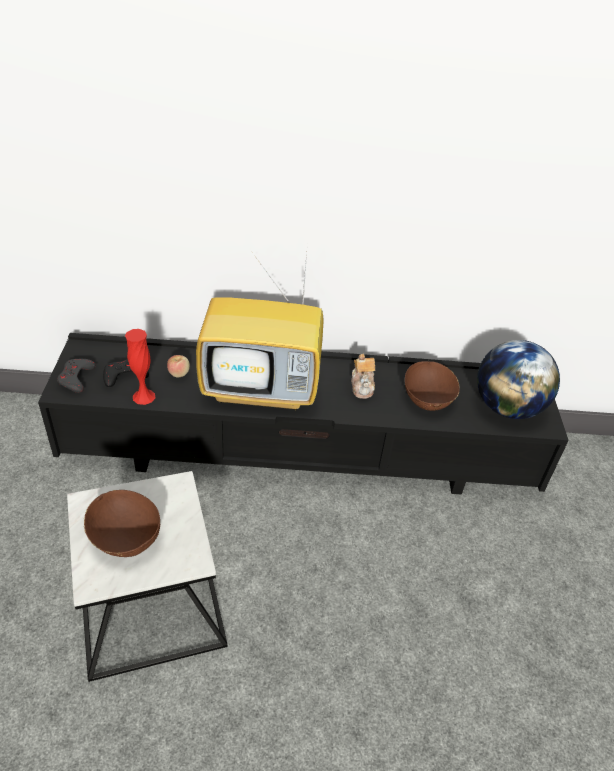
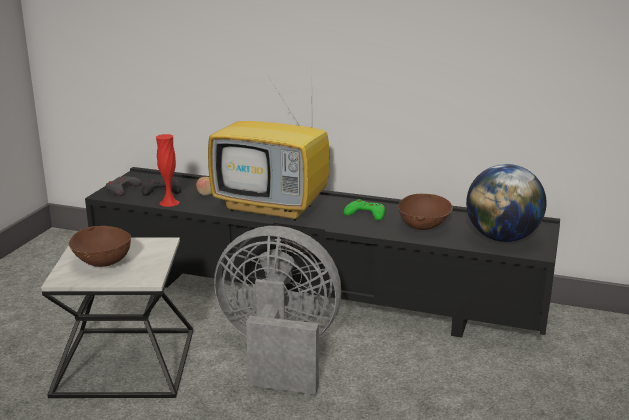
camera: 20 degrees right, 20 degrees down
(302, 553) = (278, 353): none -> grey fan
(362, 386) = (365, 214): teapot -> green game controller

